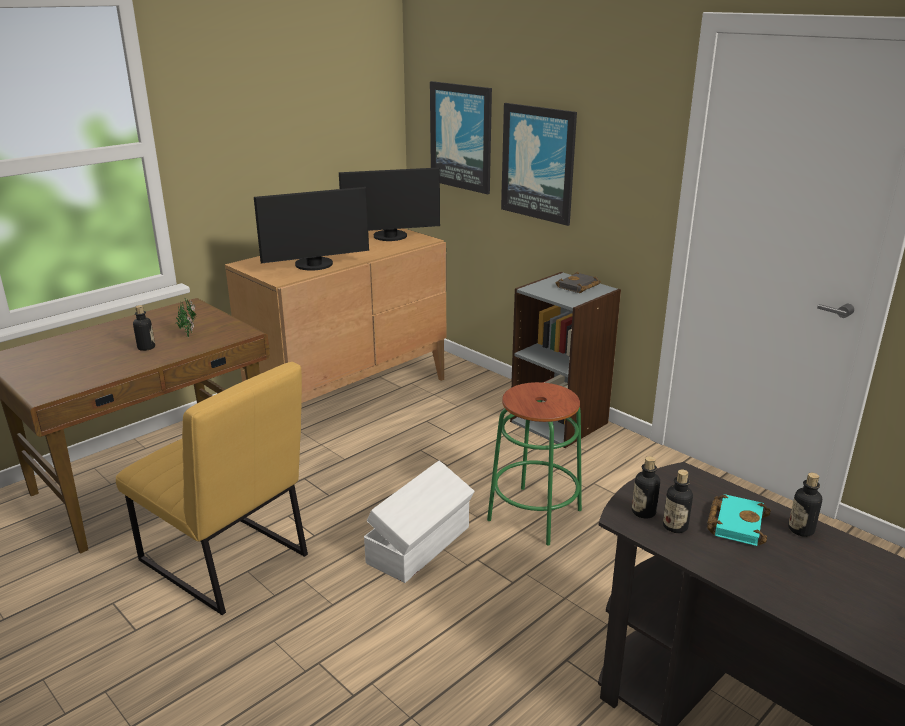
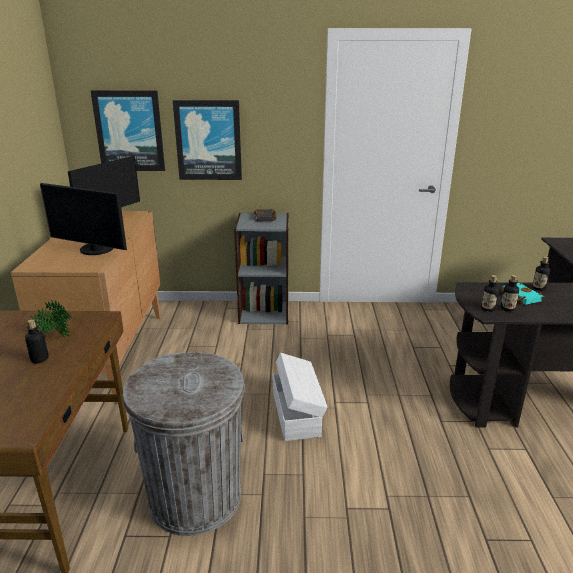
camera: 45 degrees left, 0 degrees up
(226, 560) = (195, 498): yellow chair -> grey trash can
(315, 265) = (94, 250): monitor -> monitor turned 90 degrees clockwise
(534, 515) = (326, 364): green stool -> none

